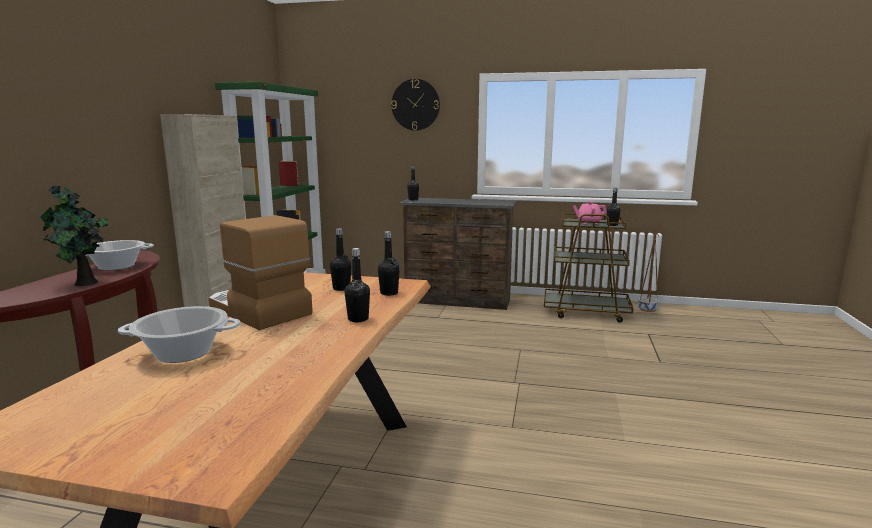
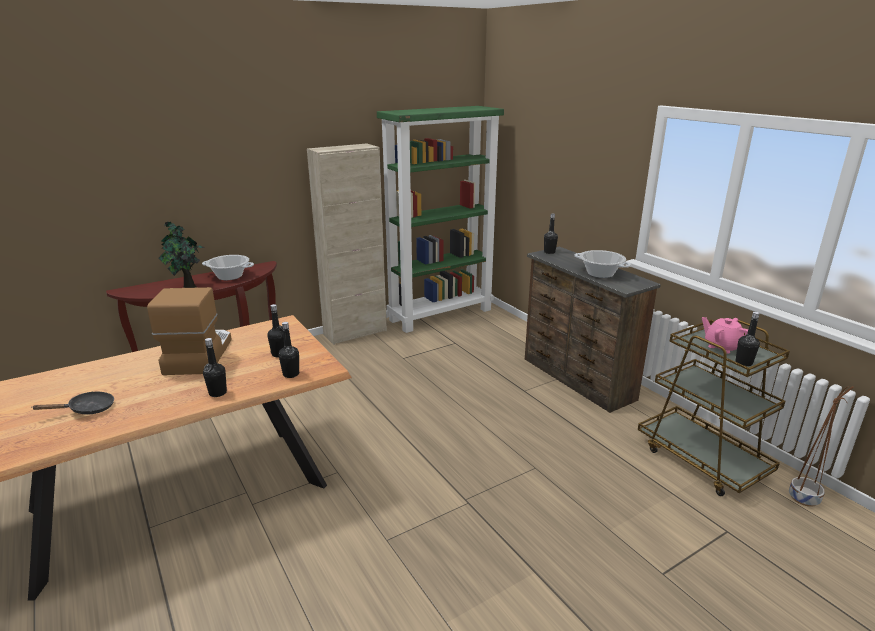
camera: 45 degrees right, 10 degrees up
(183, 353) = (104, 377): cooking pot -> cooking pot (600, 274)
(243, 374) = (87, 409): none -> black frying pan
(415, 105) = (589, 136): wall clock -> none

